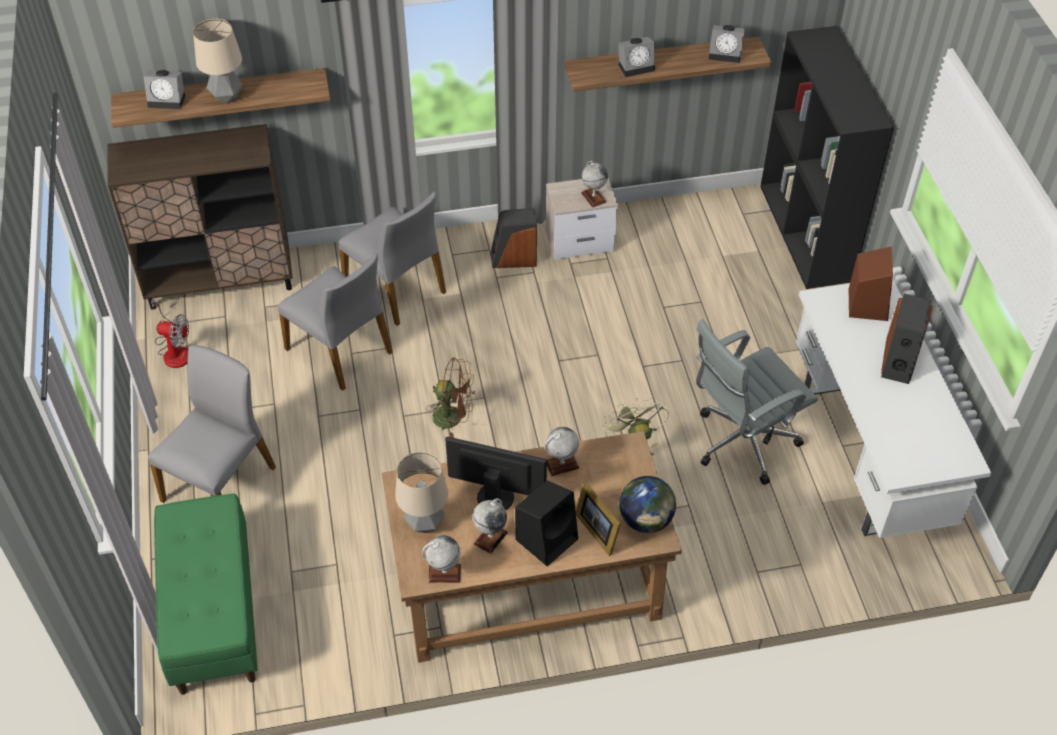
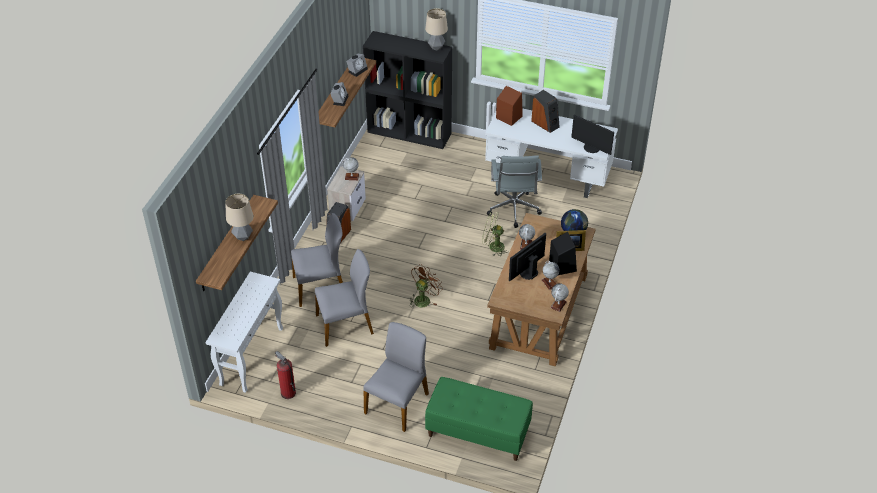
camera: 60 degrees left, 5 degrees down
(168, 100) = (223, 259): alarm clock -> none
(174, 350) = (288, 393): fan -> fire extinguisher
(221, 281) = (252, 356): brown cabinet -> white console table
(221, 483) = (398, 403): grey chair -> grey chair turned 60 degrees clockwise
(425, 524) = (527, 301): table lamp -> table lamp (436, 47)
(895, 454) = (591, 148): none -> monitor

